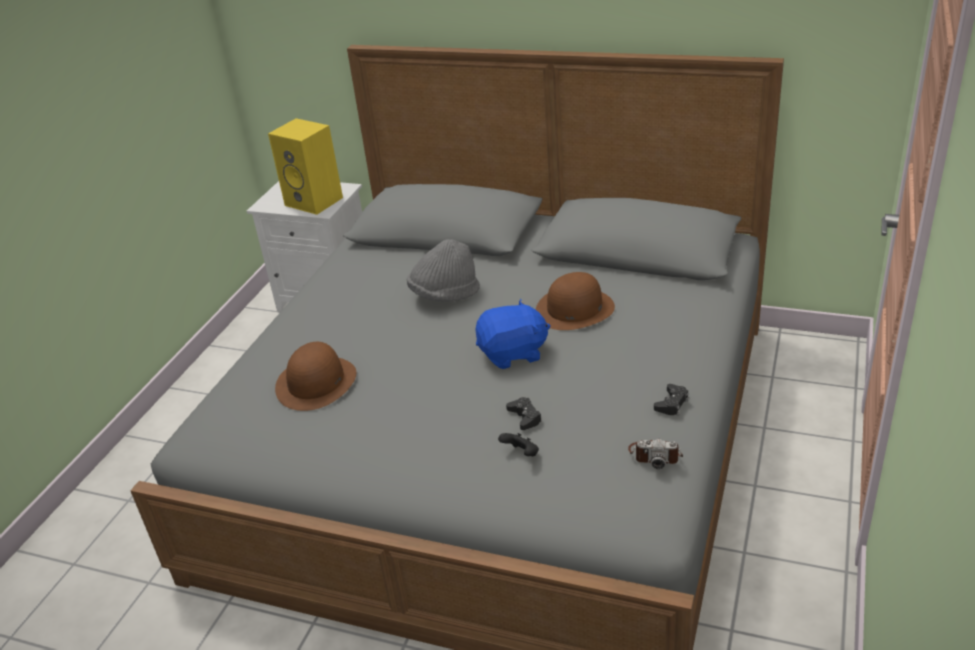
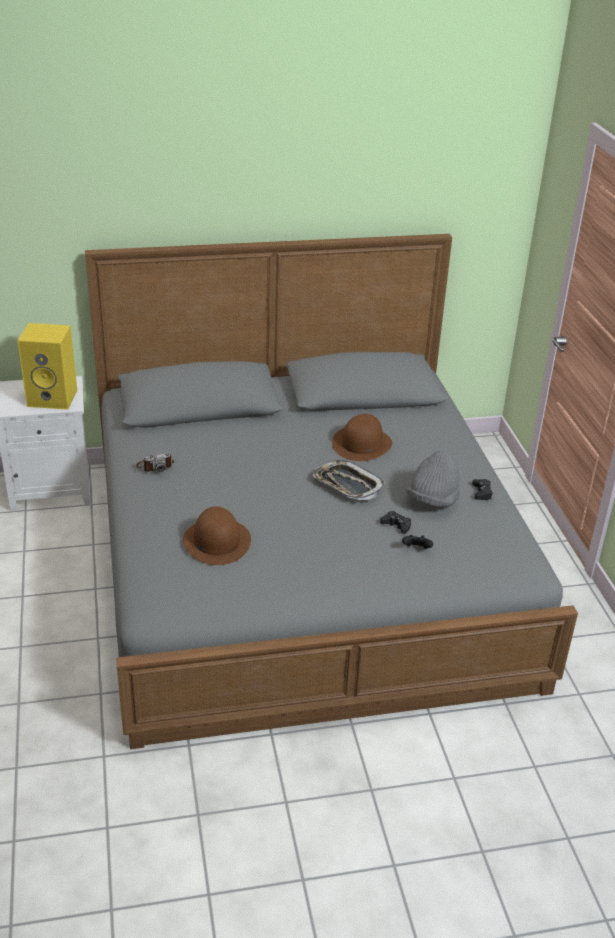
camera: 35 degrees left, 0 degrees up
(444, 294) = (253, 453): grey hat -> grey hat (432, 500)
(513, 353) = (347, 485): blue plush toy -> tray
(655, 455) = (499, 527): camera -> camera (155, 466)

